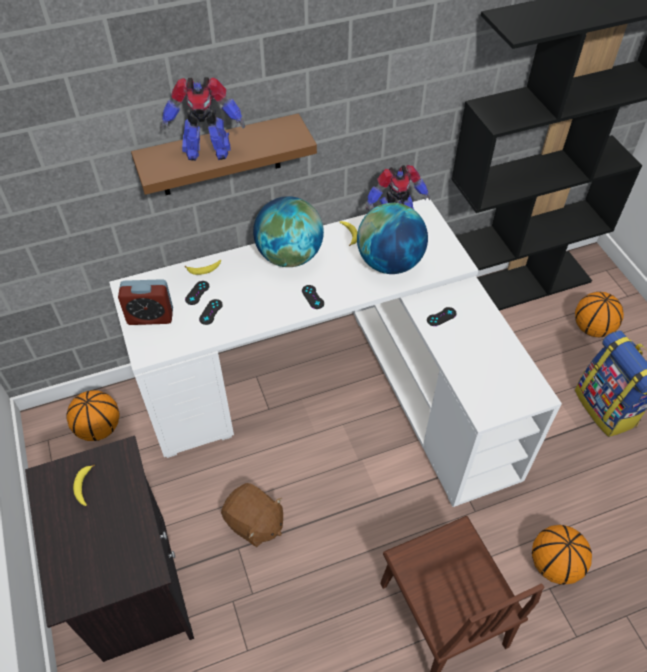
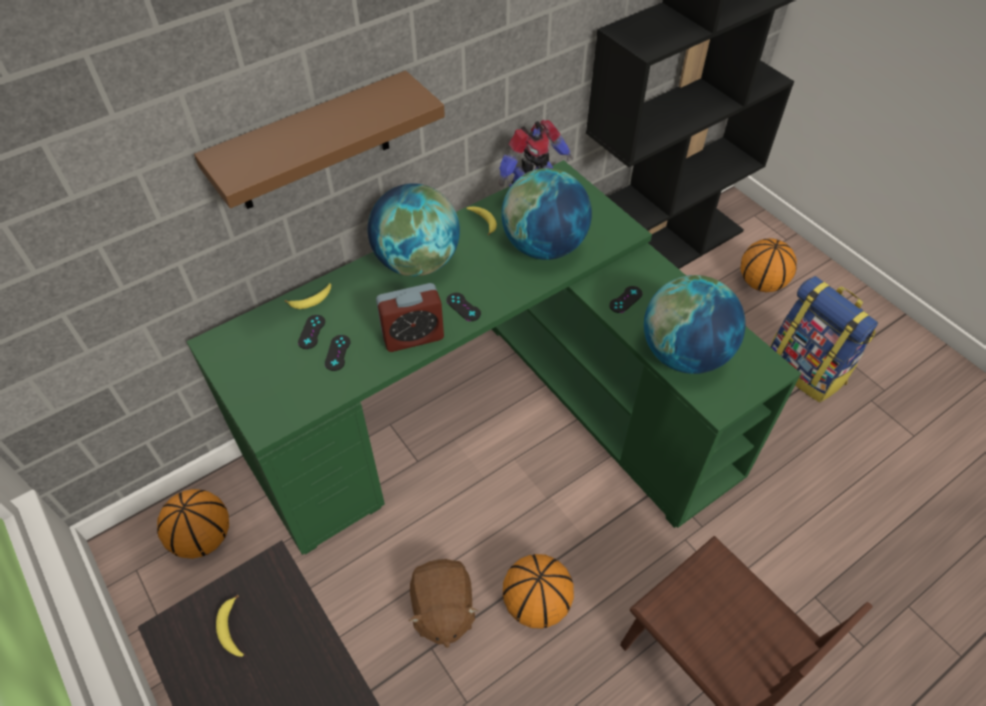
camera: 15 degrees left, 0 degrees up
(150, 316) = (258, 376): alarm clock -> alarm clock (413, 336)
(207, 151) = (300, 136): toy robot -> none
(254, 523) = (442, 610): brown plush toy -> brown plush toy turned 60 degrees clockwise
(339, 390) = (497, 418): white desk -> green desk
(472, 368) = (684, 354): none -> globe
(553, 564) = (810, 567): basketball -> basketball (535, 603)

